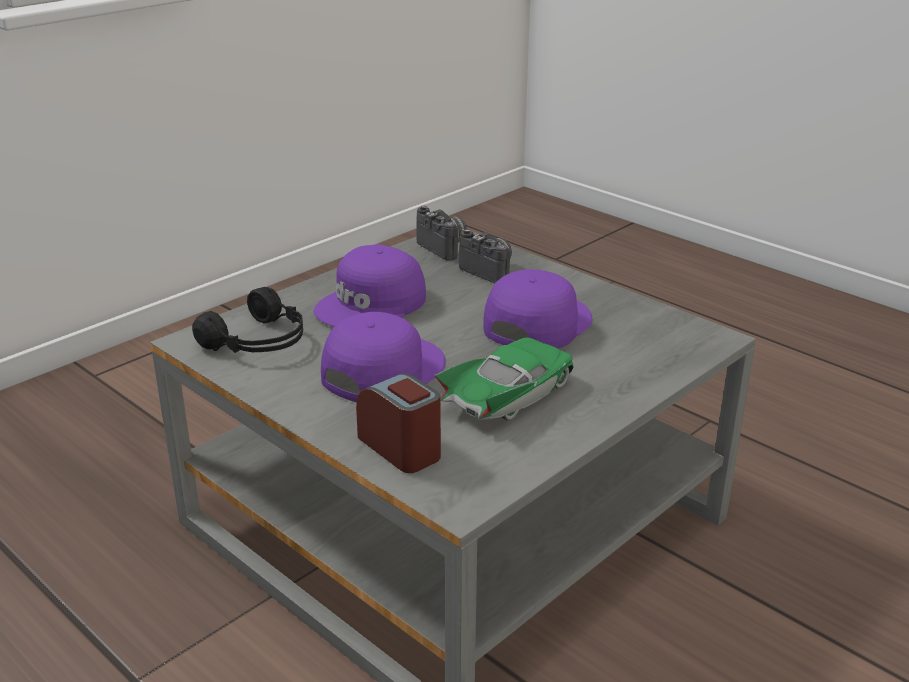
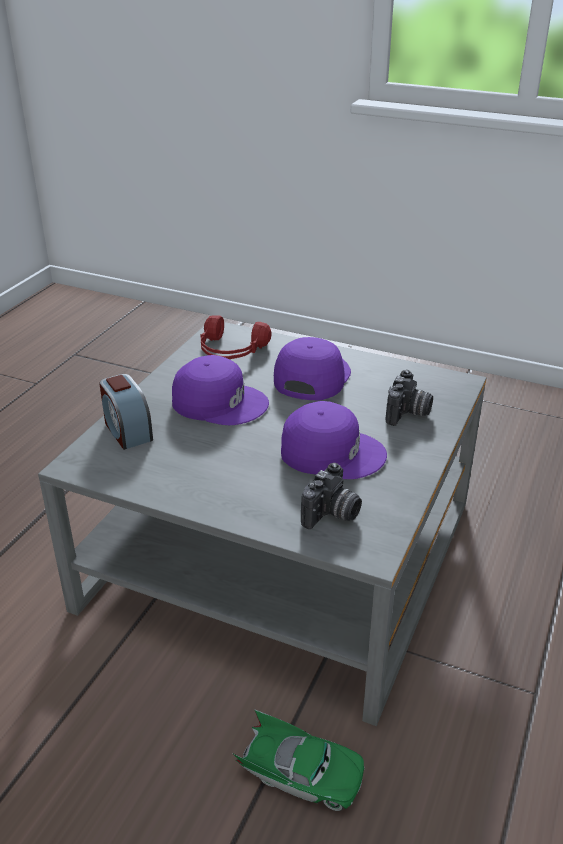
camera: 70 degrees right, 5 degrees up
(259, 342) = (230, 351): black headphones -> red headphones
(372, 304) = (311, 377): purple cap -> purple cap turned 90 degrees clockwise
(401, 448) = (127, 431): alarm clock -> alarm clock turned 120 degrees clockwise
(446, 247) = (434, 385): camera -> camera (332, 515)
(508, 396) = (210, 459): green toy car -> green toy car (300, 774)

